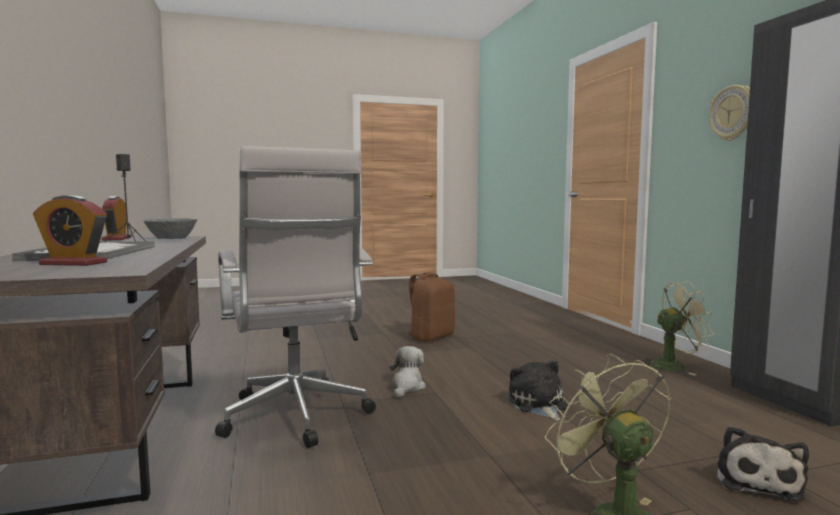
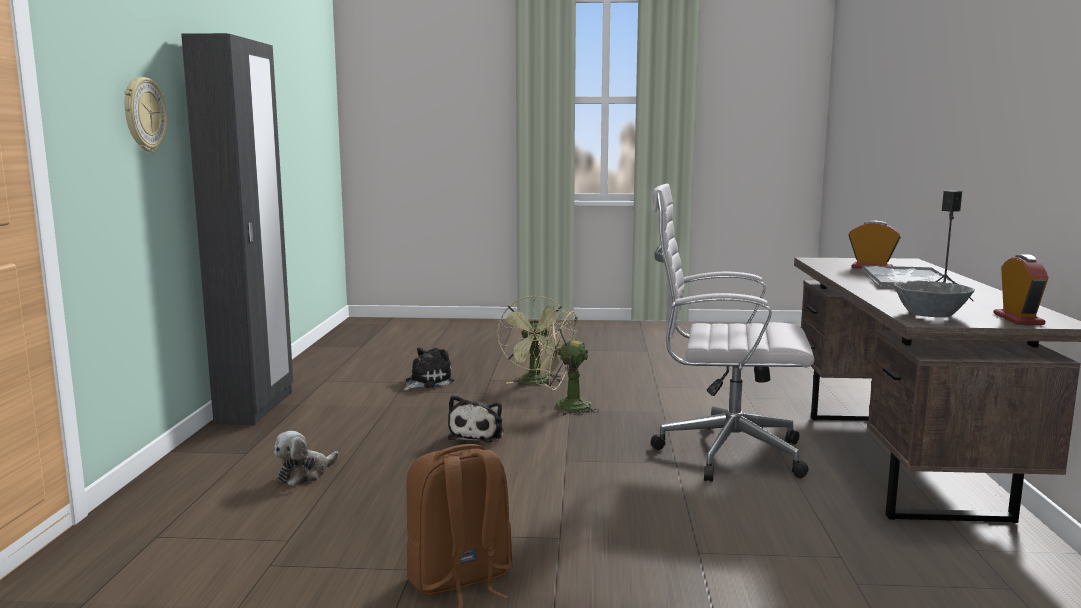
camera: 160 degrees left, 5 degrees up
(297, 418) = (723, 453): white office chair -> white office chair turned 75 degrees counterclockwise
(406, 387) = (593, 471): plush toy -> plush toy (305, 474)
(675, 366) = (231, 452): beige fan -> beige fan (564, 405)

